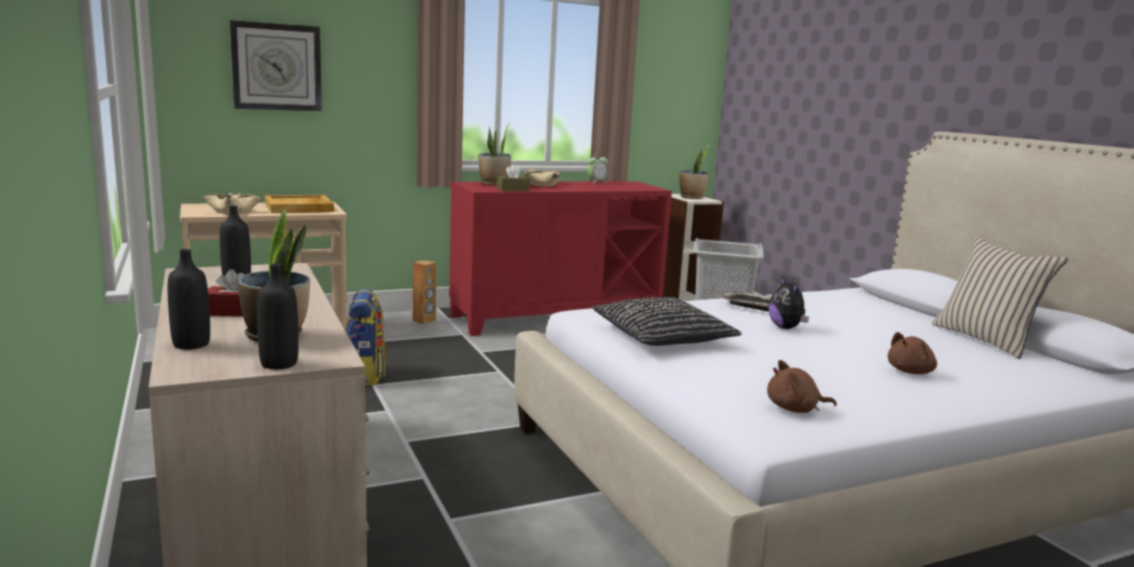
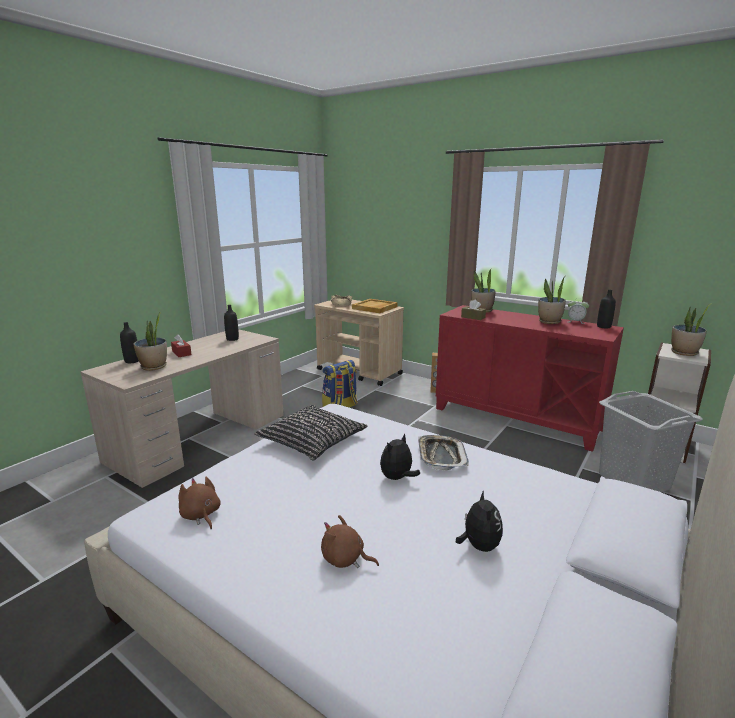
camera: 60 degrees right, 5 degrees up
(276, 67) = (383, 227): wall clock -> none
(279, 363) = (116, 377): black bottle -> black bottle (603, 326)
(541, 184) = (514, 316): beige bowl -> none
(582, 184) = (549, 322): none -> potted plant
(910, 334) = (478, 545): none -> plush toy
(986, 340) = (538, 605): beige pillow -> none

